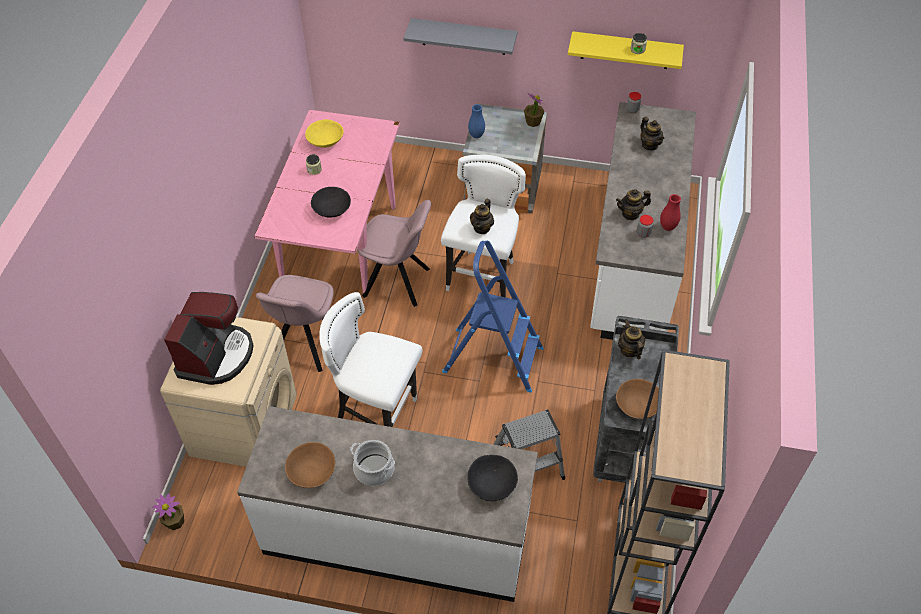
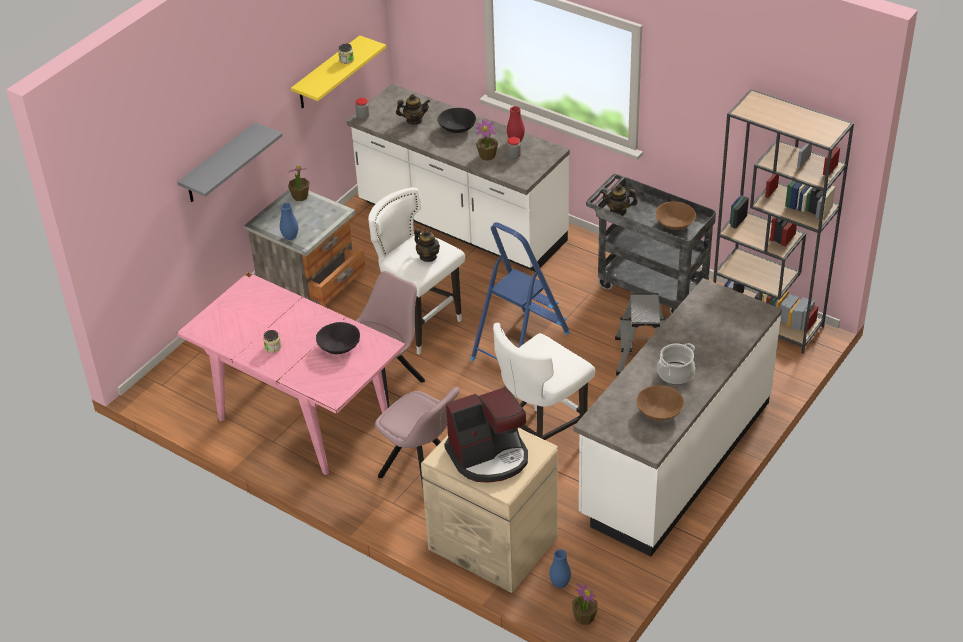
camera: 65 degrees left, 10 degrees down
(209, 489) = (560, 584): none -> blue vase
(216, 355) = (489, 456): coffee machine -> coffee machine turned 120 degrees clockwise
(325, 141) = (236, 330): yellow bowl -> none
(492, 484) = (721, 310): black bowl -> black bowl (457, 128)
(630, 214) = (487, 155): teapot -> potted plant

